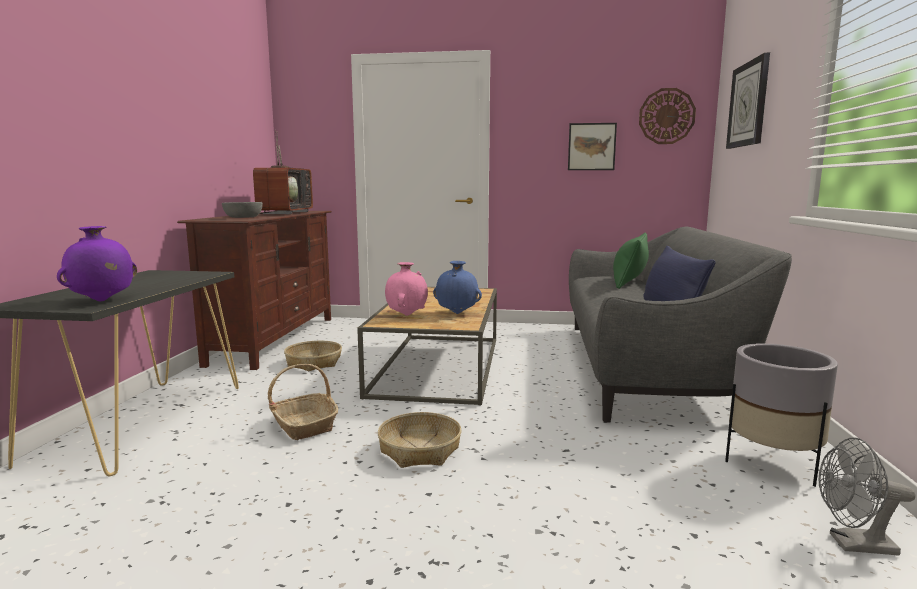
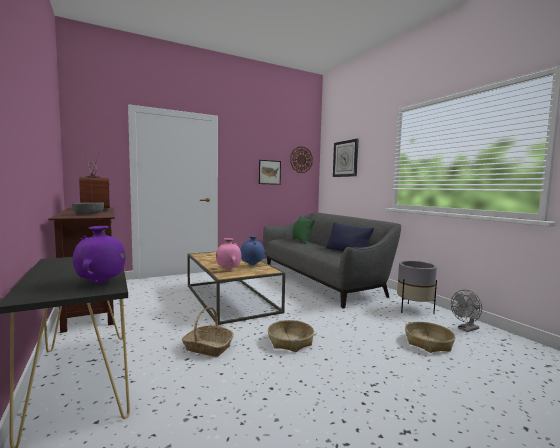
camera: 35 degrees left, 5 degrees down
(313, 363) = (149, 311): basket -> basket (428, 343)

